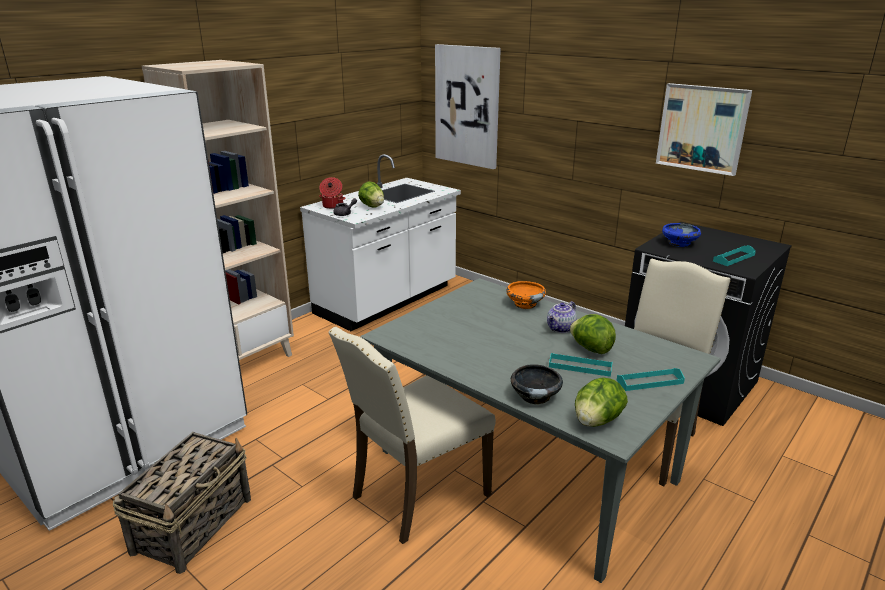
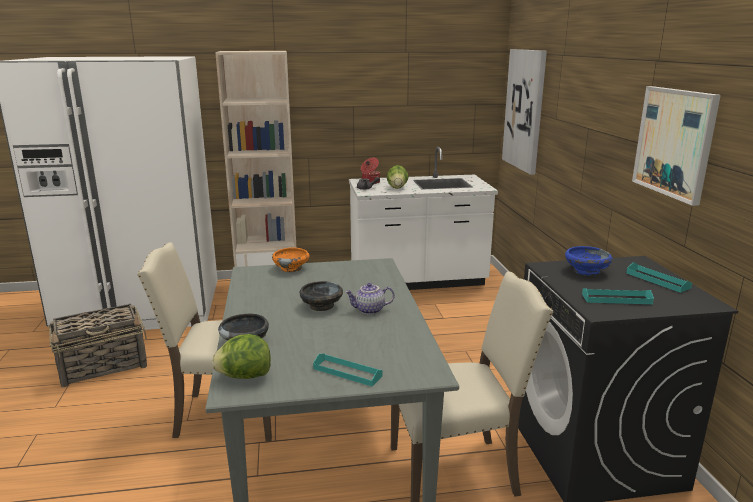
camera: 40 degrees right, 5 degrees down
(520, 340) = (321, 306): none -> black bowl
(525, 304) = (383, 285): orange bowl -> orange bowl (291, 268)
(580, 367) = (320, 339): turquoise tray -> turquoise tray (657, 280)
(590, 349) = (358, 331): lettuce -> none

